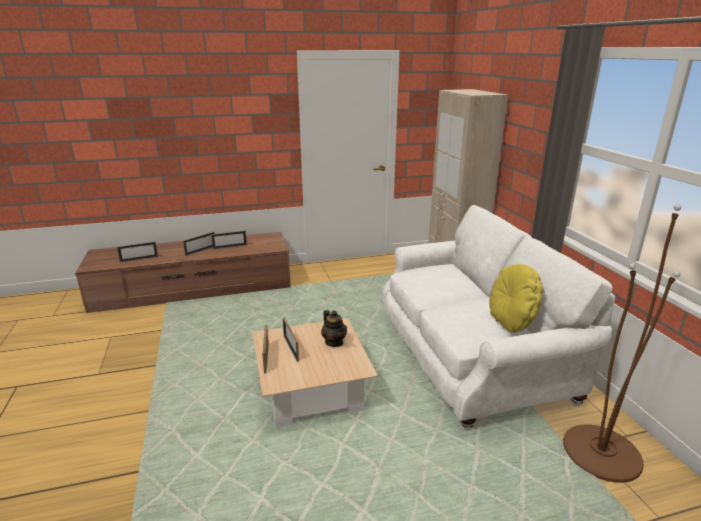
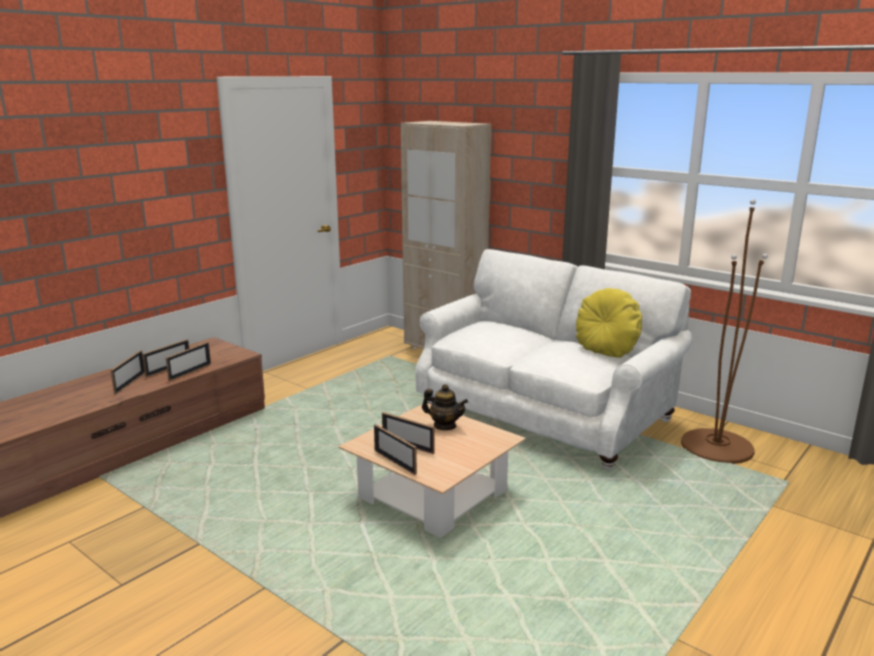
camera: 35 degrees left, 5 degrees down
(139, 259) = (42, 416): picture frame -> picture frame (190, 372)

